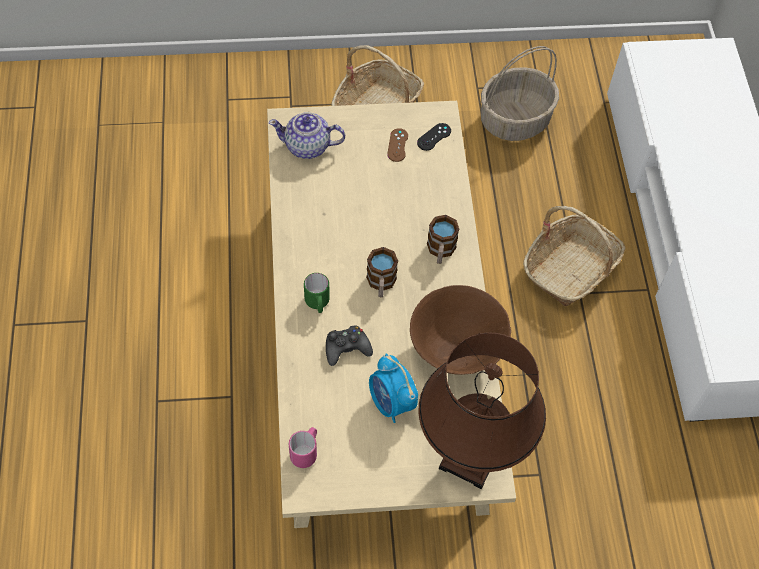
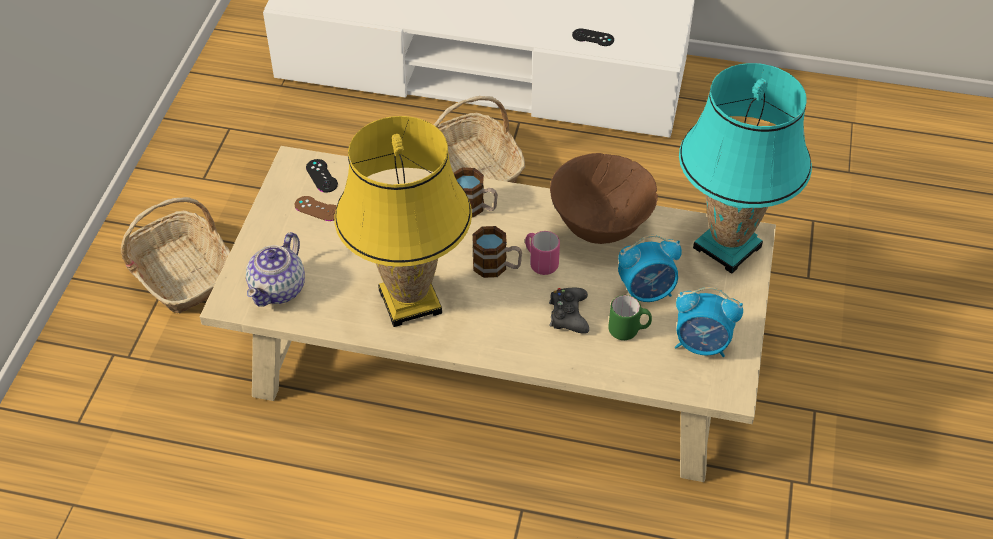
camera: 70 degrees left, 10 degrees down
(306, 452) = (686, 379): pink mug -> pink mug (540, 262)
(317, 303) = (502, 328): green mug -> green mug (629, 330)
(323, 234) = (410, 302): none -> yellow table lamp
(347, 458) = (702, 345): none -> alarm clock
(470, 459) = (727, 247): brown table lamp -> turquoise table lamp
(515, 119) = (264, 159): basket -> none
(720, 297) = (593, 37): none -> black game controller

